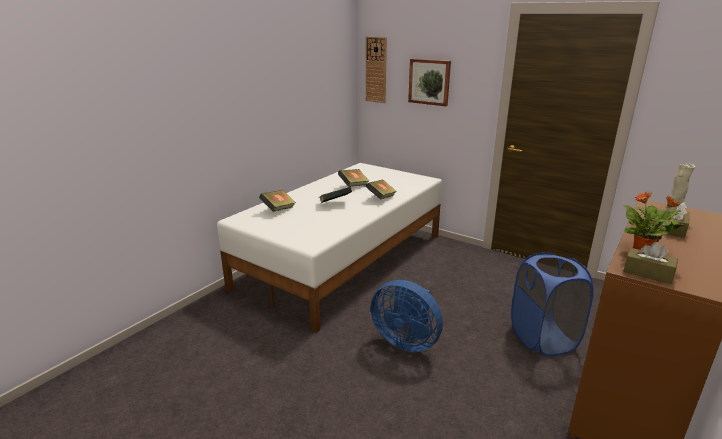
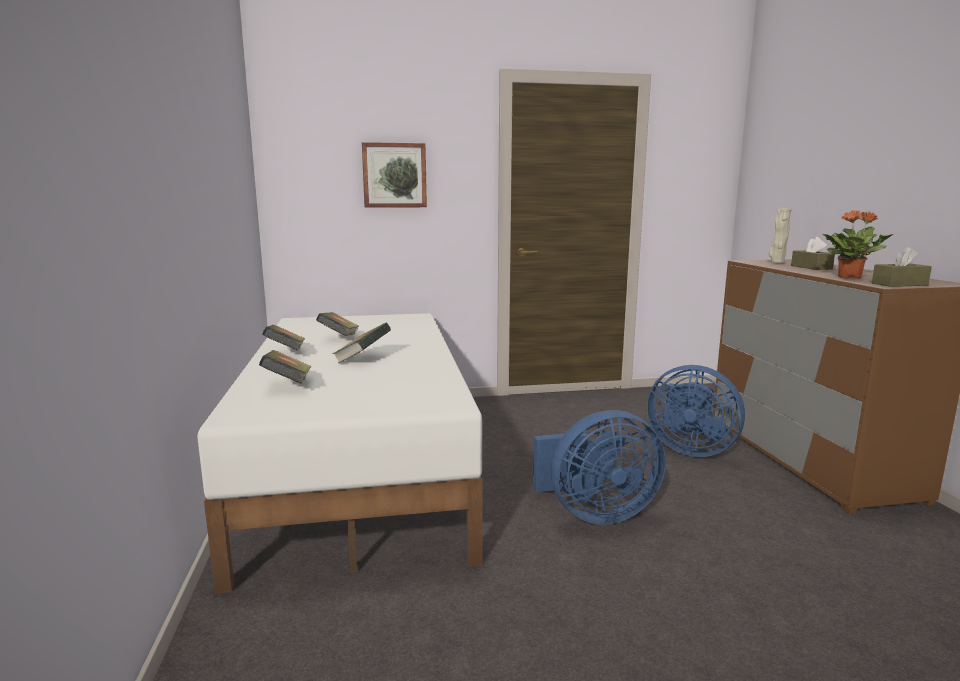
camera: 45 degrees left, 10 degrees down
(376, 70) = (297, 163): wall clock -> none
(381, 198) = (410, 340): book -> book (286, 353)
(543, 338) = (689, 449): blue laundry basket -> blue fan

